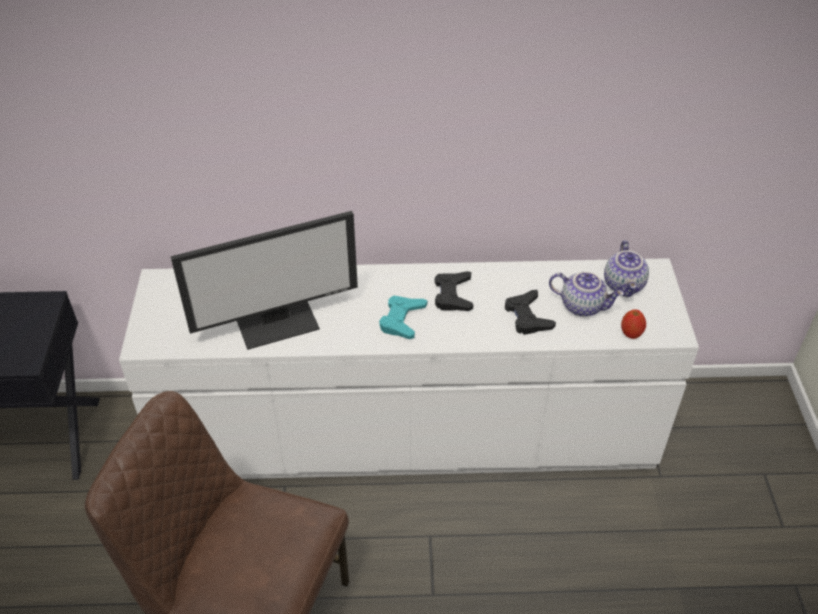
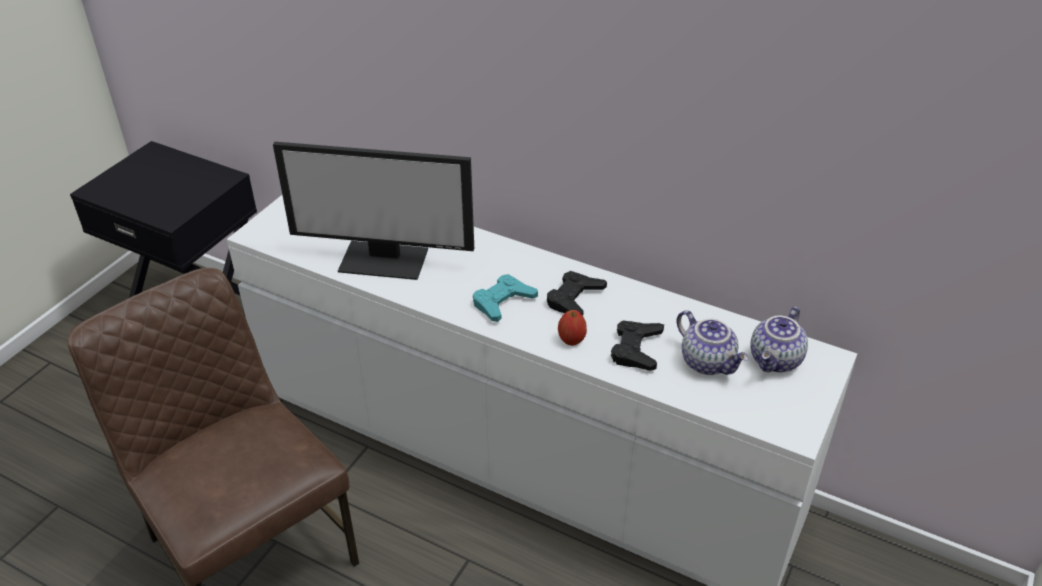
camera: 30 degrees right, 5 degrees down
(631, 333) = (741, 412): apple -> apple (572, 339)

